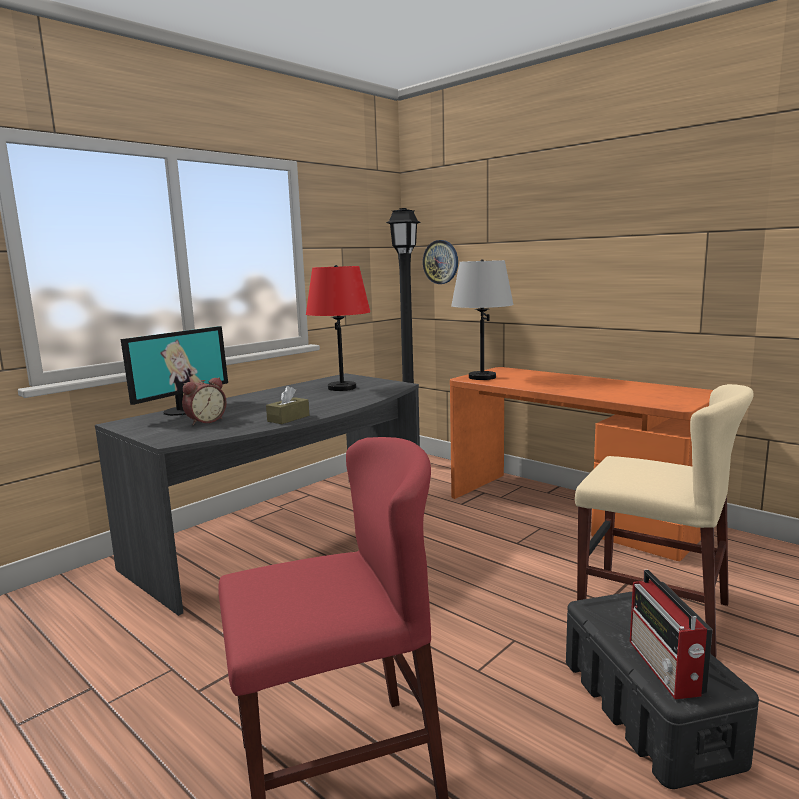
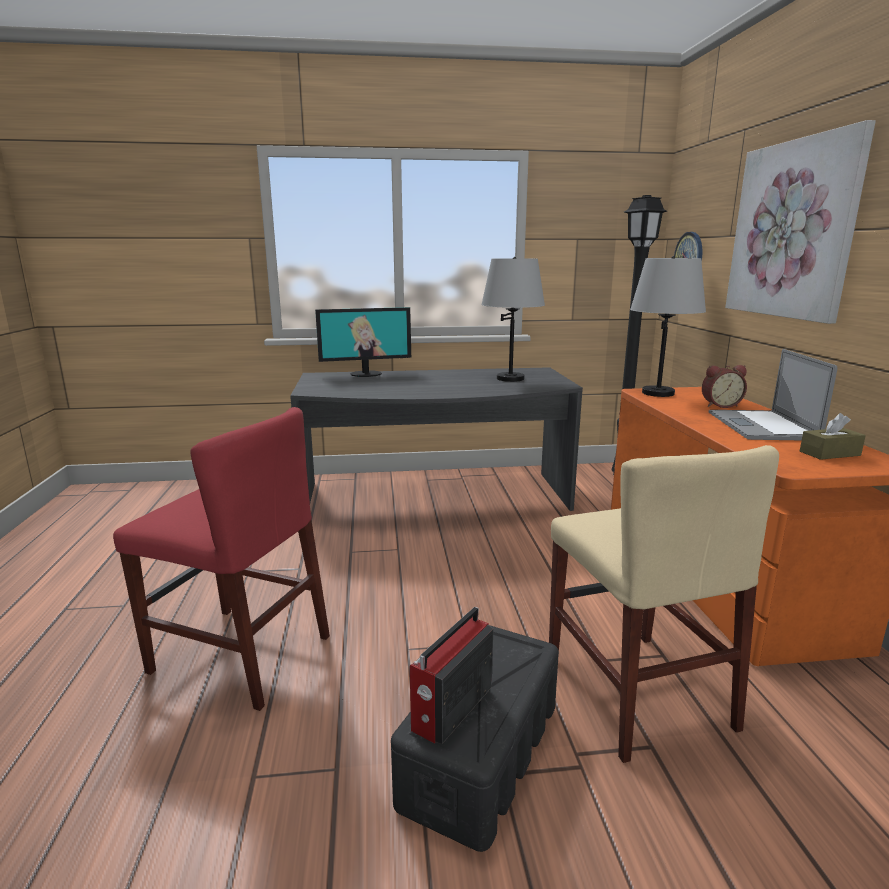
camera: 40 degrees right, 5 degrees up
(205, 421) = (358, 383): alarm clock -> alarm clock (720, 405)
(288, 418) = (408, 393): brown tissue box -> brown tissue box (829, 453)
(341, 388) = (510, 378): red table lamp -> grey table lamp
(558, 237) = (791, 230): none -> picture
(596, 385) = (761, 425): none -> laptop

